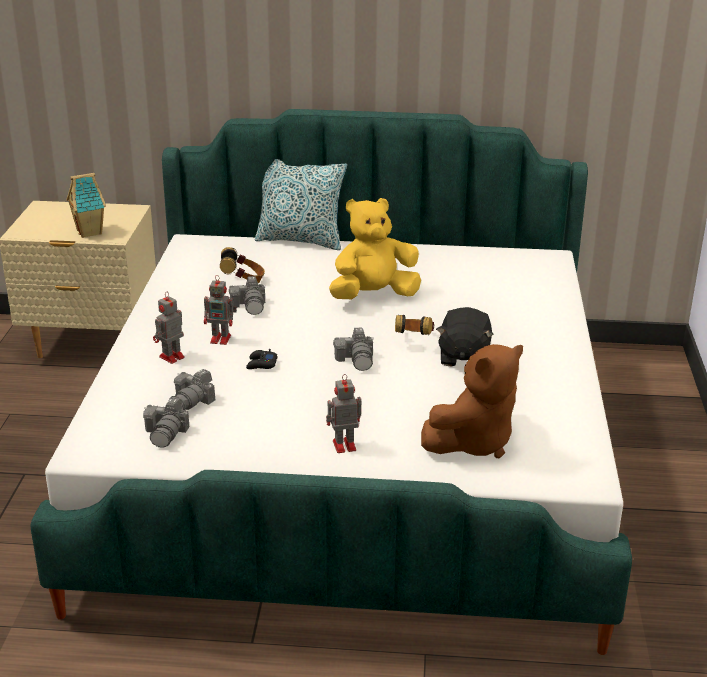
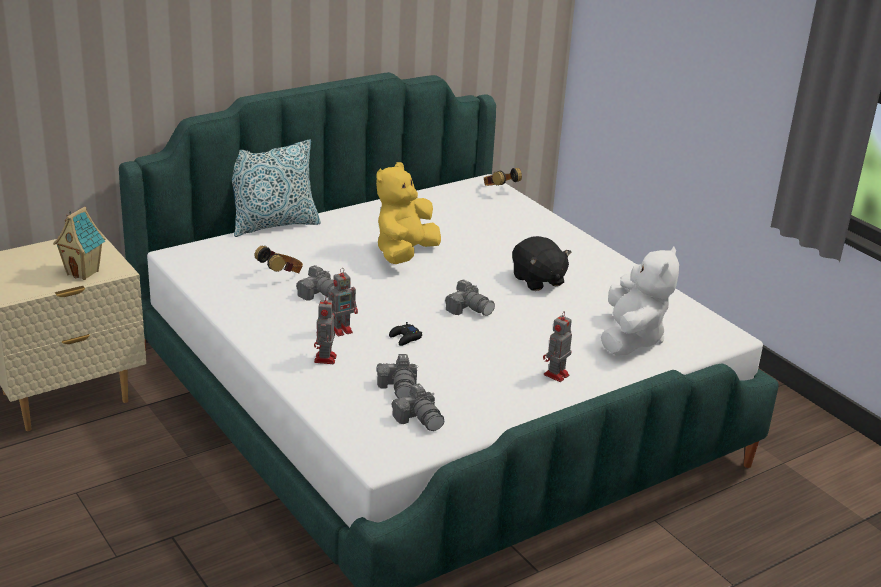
camera: 40 degrees left, 0 degrees up
(413, 340) = (485, 279): headphones -> headphones (499, 190)
(473, 442) = (631, 338): brown plush toy -> white plush toy

